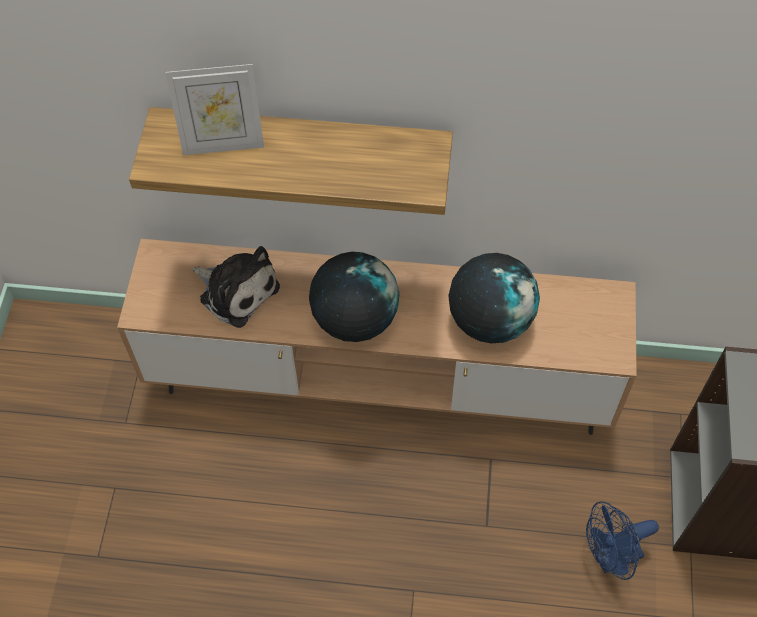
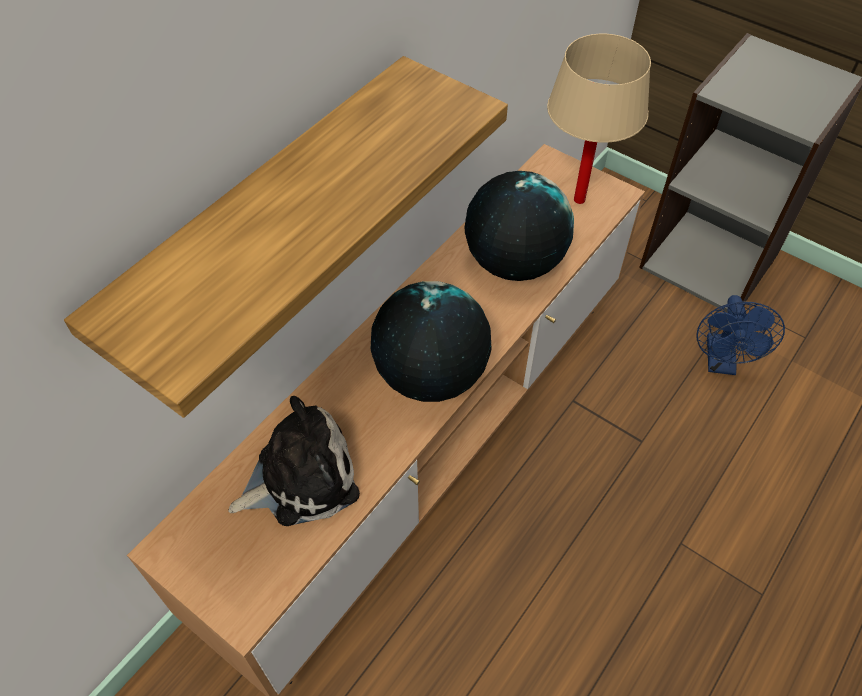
camera: 60 degrees left, 5 degrees down
(223, 144) = (222, 262): picture frame -> none
(589, 333) = (579, 199): none -> beige table lamp

